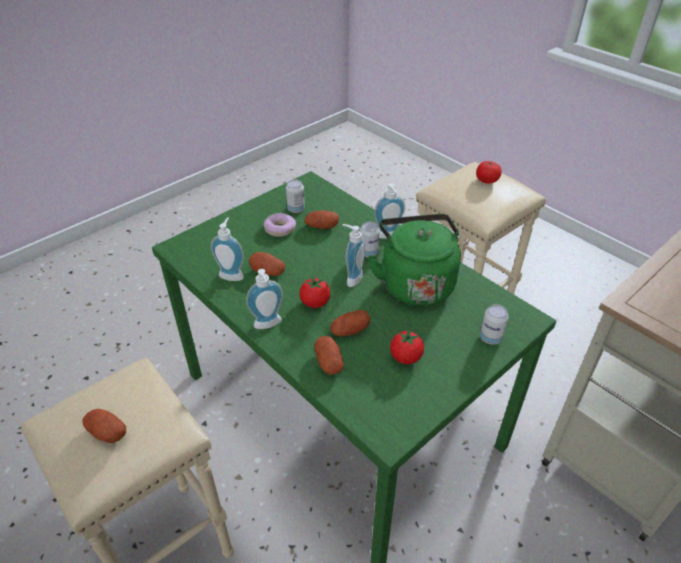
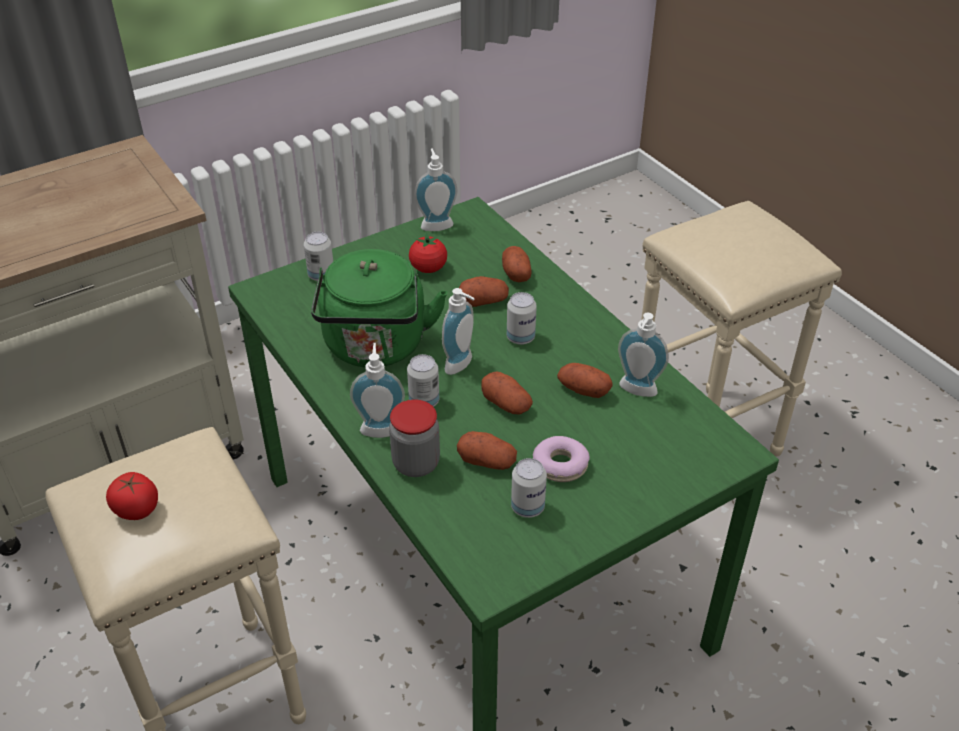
camera: 170 degrees left, 0 degrees up
(107, 432) = (741, 230): potato -> potato (506, 404)
(268, 325) = (583, 318): soap dispenser -> soap dispenser (436, 224)
(315, 303) = (520, 338): tomato -> can
(360, 221) = (416, 463): none -> jar

